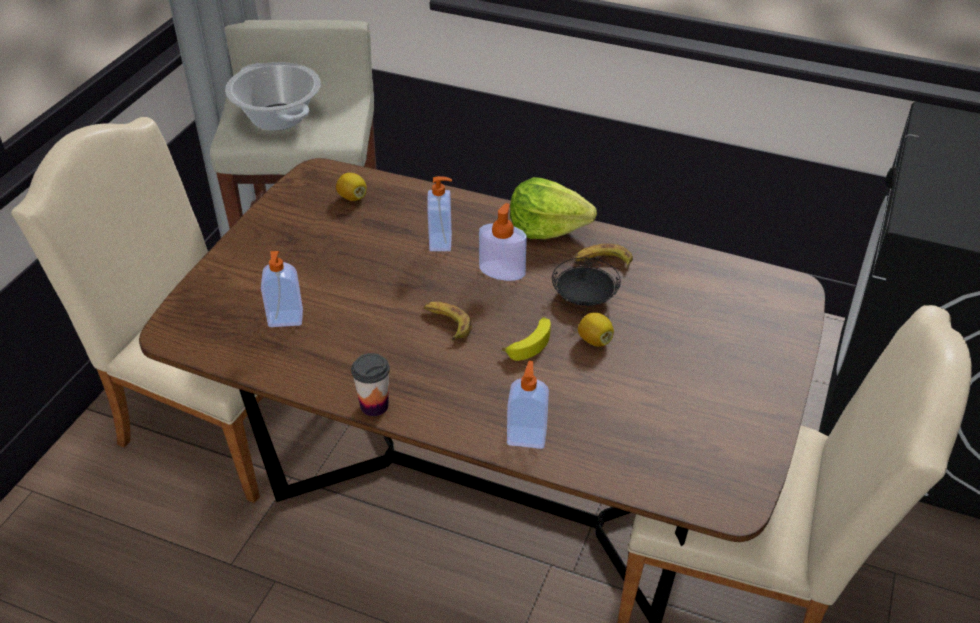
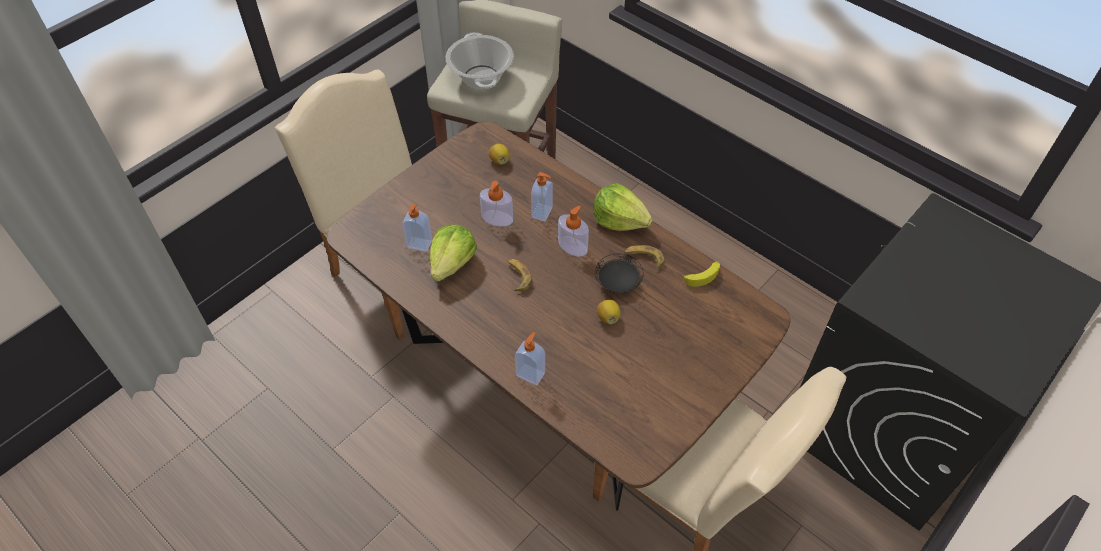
camera: 20 degrees right, 10 degrees up
(345, 330) = (452, 263): none -> lettuce
(374, 406) = (447, 323): cup -> none
(382, 263) = (497, 218): none -> soap dispenser
(530, 343) = (565, 307): banana -> banana (702, 276)

